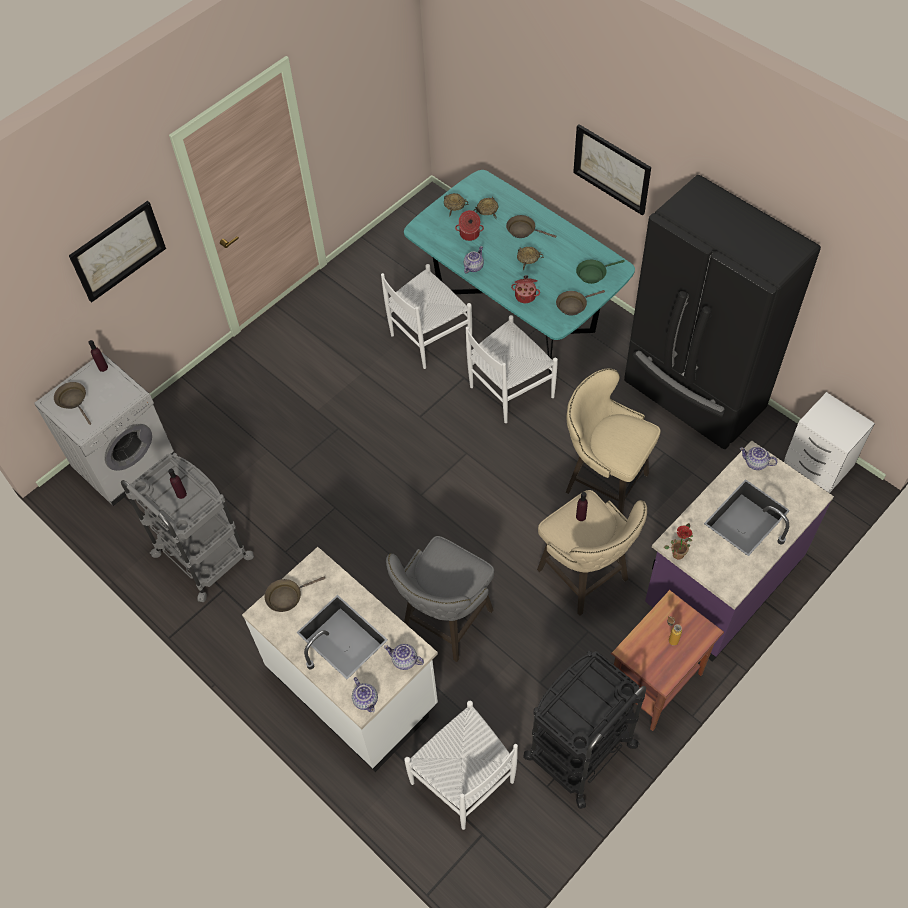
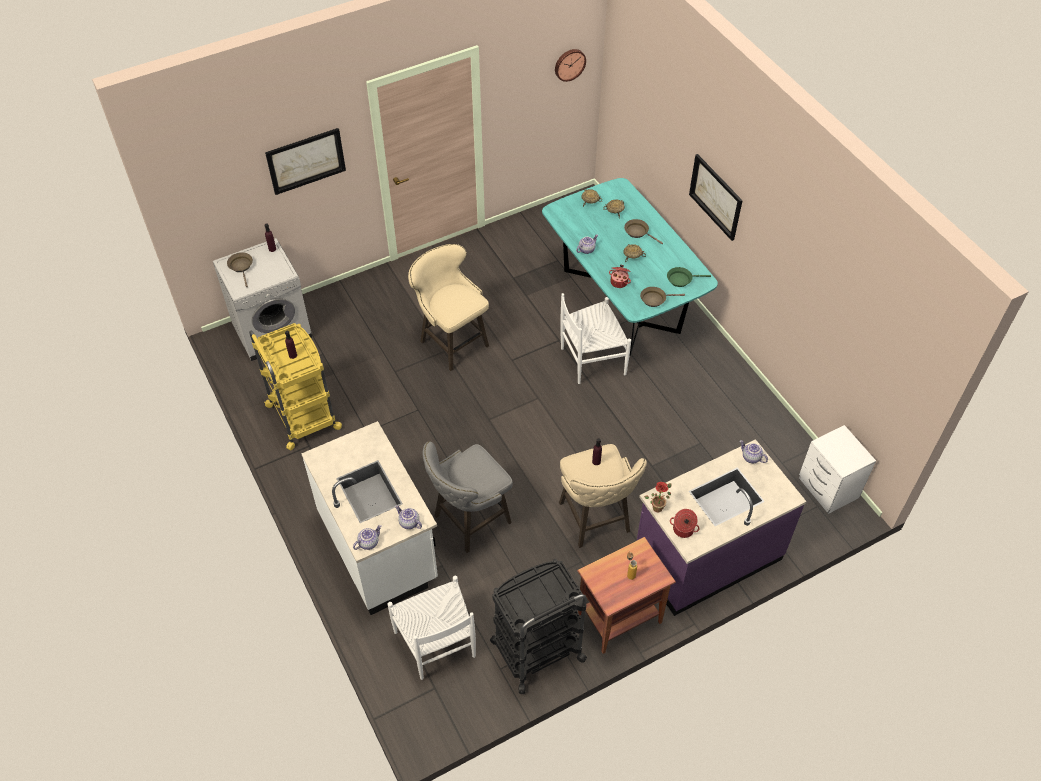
camera: 15 degrees right, 5 degrees down
(204, 556) = (304, 417): grey cart -> yellow cart
(287, 596) = (340, 450): brown frying pan -> none
(366, 700) = (368, 542): teapot -> teapot turned 120 degrees counterclockwise
(388, 51) = (569, 64): none -> wall clock
(428, 338) = (543, 302): white chair -> none
(469, 234) = (593, 224): cooking pot -> cooking pot (683, 530)
(603, 481) = (640, 450): beige stool -> beige stool (452, 342)
(691, 397) = (741, 405): black fridge -> none

